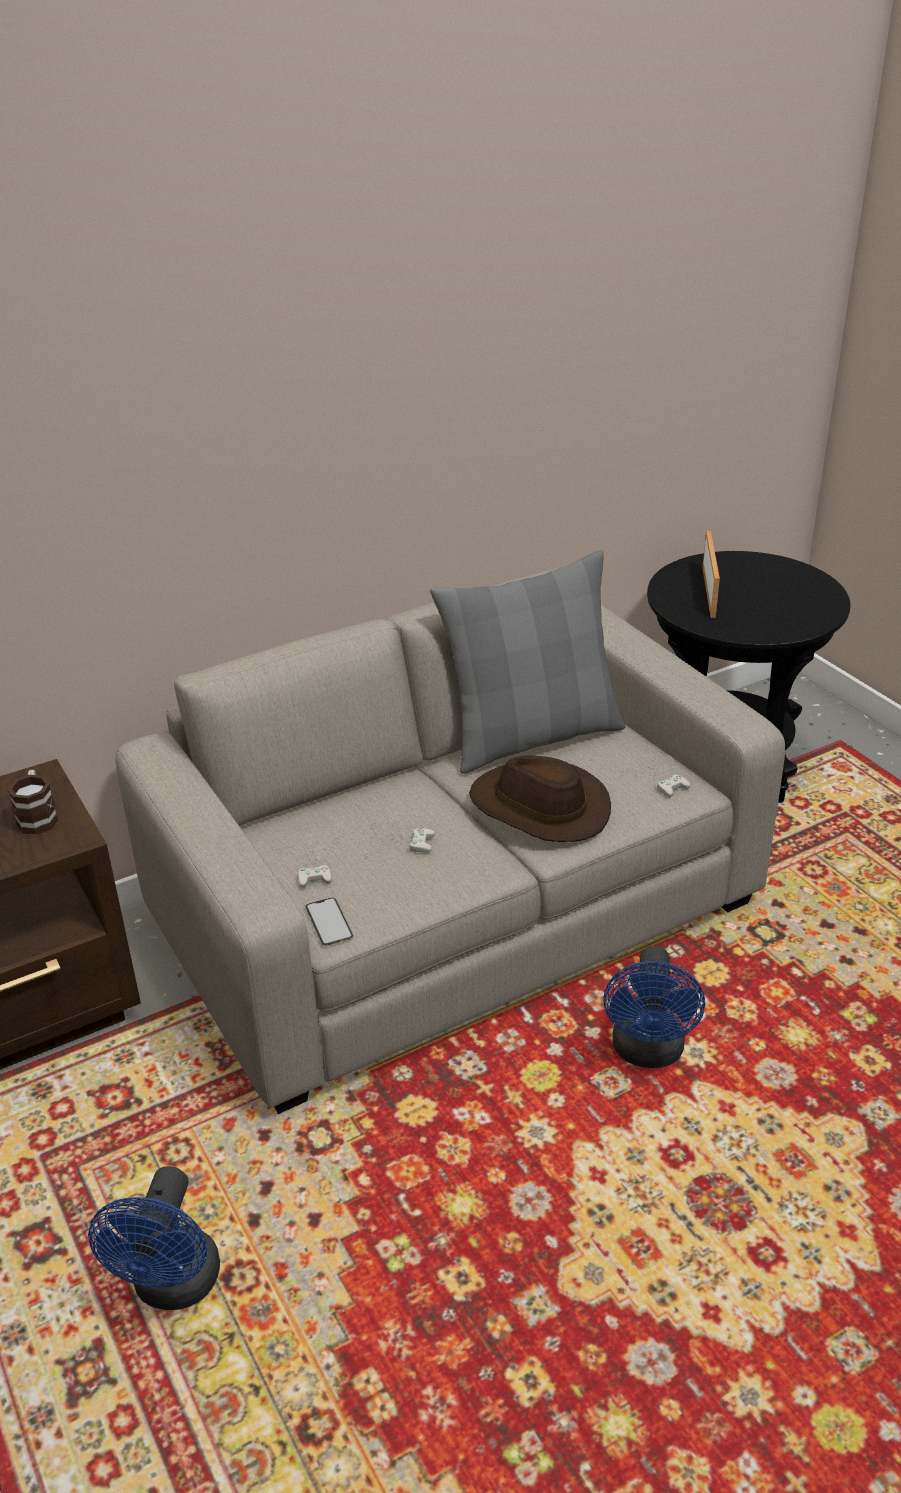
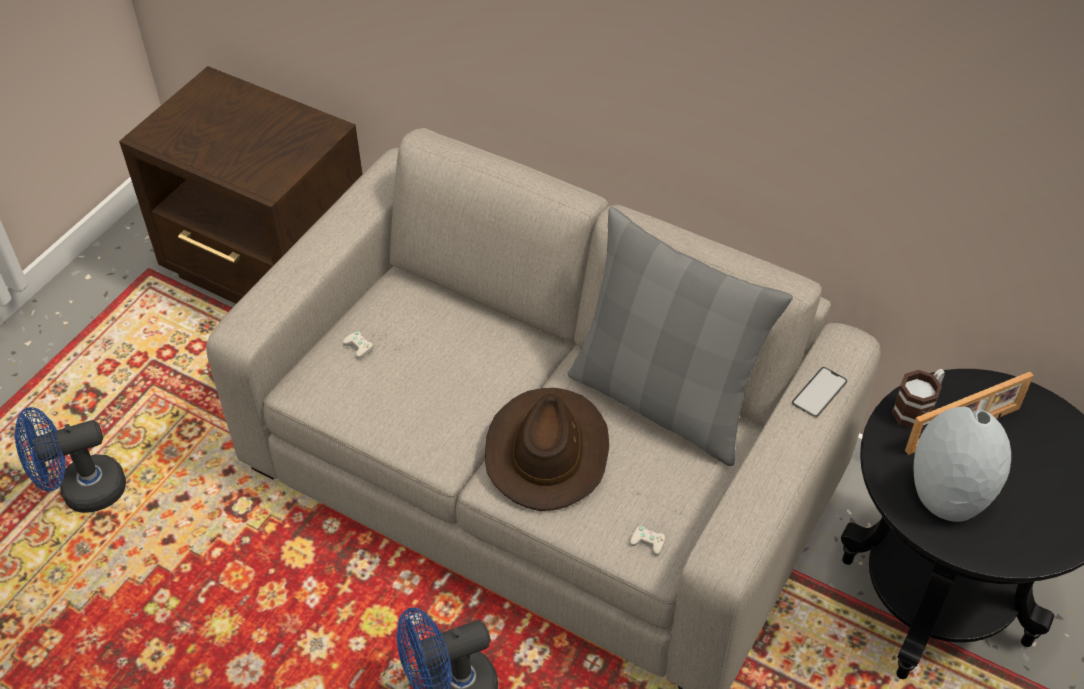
camera: 60 degrees right, 15 degrees up
(38, 817) = (279, 155): mug -> mug (917, 408)
(329, 922) = (311, 380): phone -> phone (819, 392)
(397, 839) = (441, 373): white game controller -> none
(764, 617) = (949, 498): none -> grey vase

